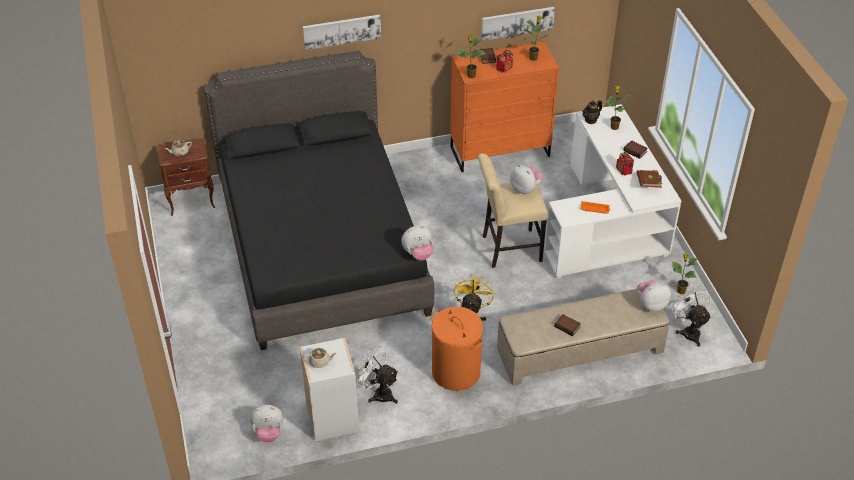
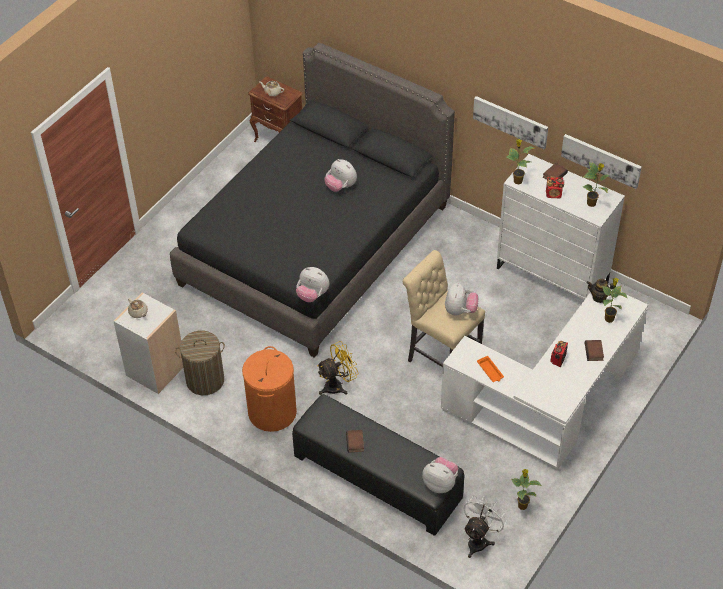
camera: 50 degrees right, 5 degrees up
(268, 433) = (108, 344): plush toy -> plush toy (341, 186)
(342, 31) = (431, 68): picture -> picture (510, 121)
(379, 393) = (205, 380): white fan -> laundry basket
(499, 151) = (552, 275): orange dresser -> white dresser
(579, 351) = (376, 476): beige bench -> black bench
(649, 183) = (561, 386): brown book -> none

